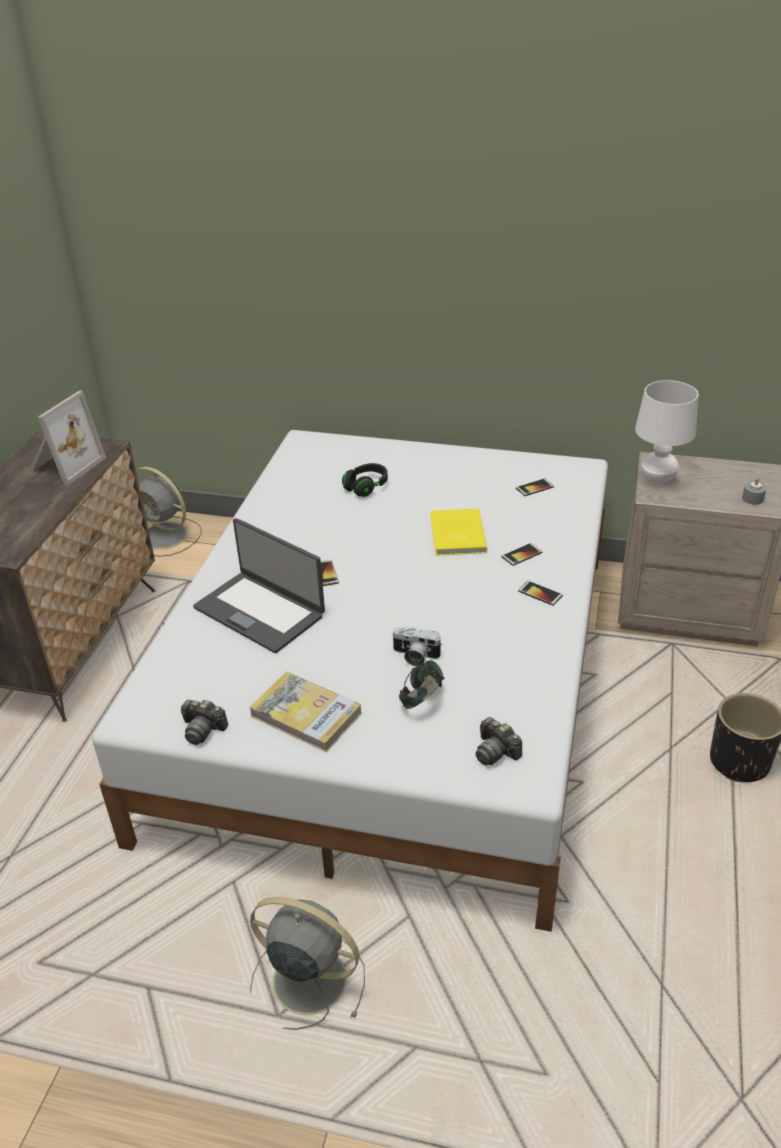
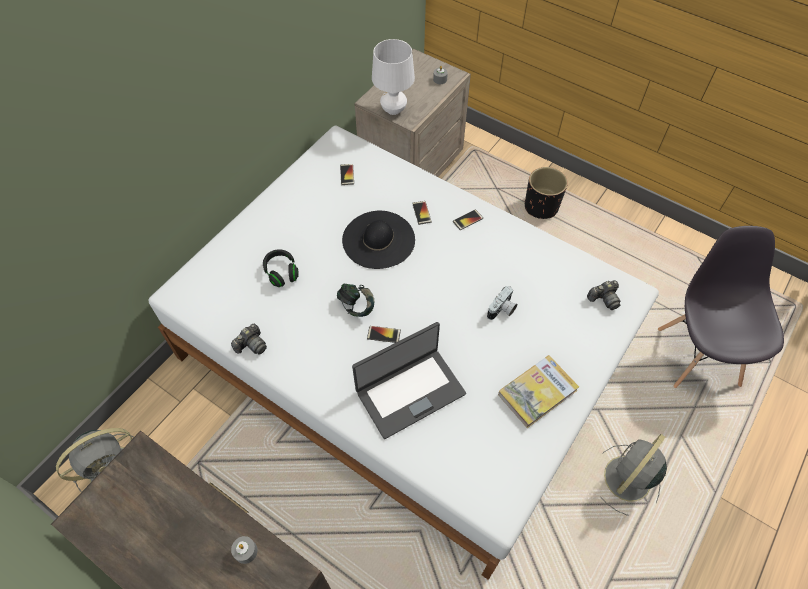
camera: 70 degrees left, 20 degrees up
(28, 524) = (246, 551): none -> grey candle
(65, 465) = (150, 501): picture frame -> none
(203, 729) = (530, 463): camera -> camera (251, 345)
(422, 700) = (546, 321): headphones -> headphones (356, 306)
(456, 535) = (378, 239): yellow book -> black hat
(591, 1052) = (698, 355): none -> grey chair

